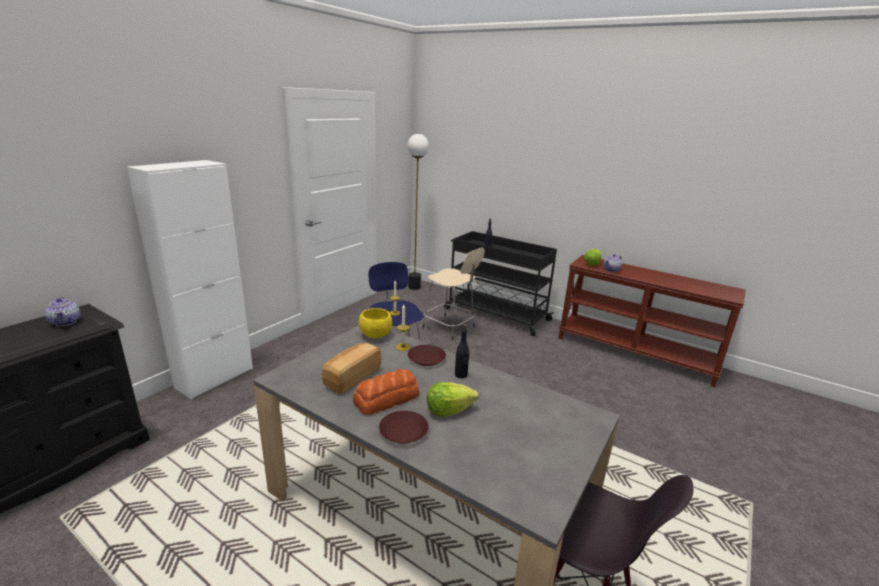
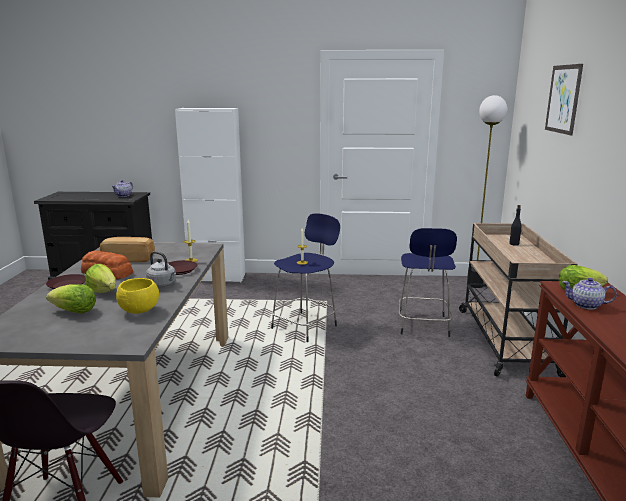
camera: 60 degrees right, 5 degrees down
(375, 335) = (200, 250): yellow bowl -> yellow bowl (139, 311)
(450, 328) = (423, 326): beige stool -> blue stool
(461, 375) = (163, 285): black bottle -> grey kettle
(495, 314) = (505, 339): black cart -> beige cart
(496, 437) = (74, 312): none -> lettuce
(498, 140) = (563, 99): none -> picture

